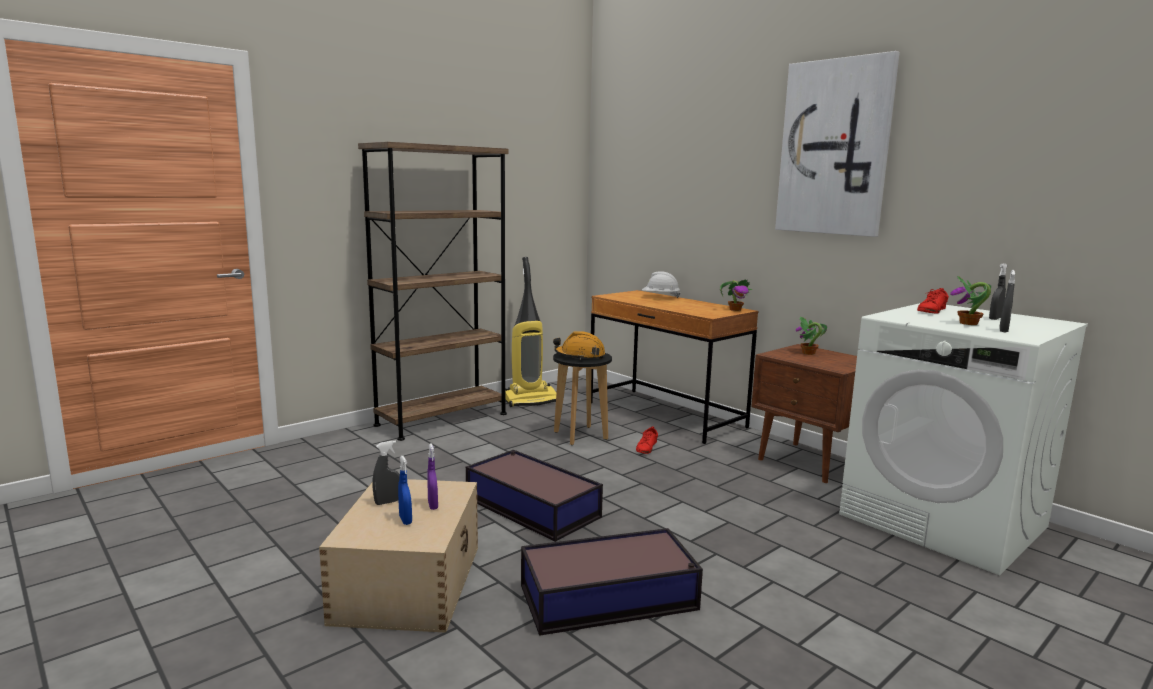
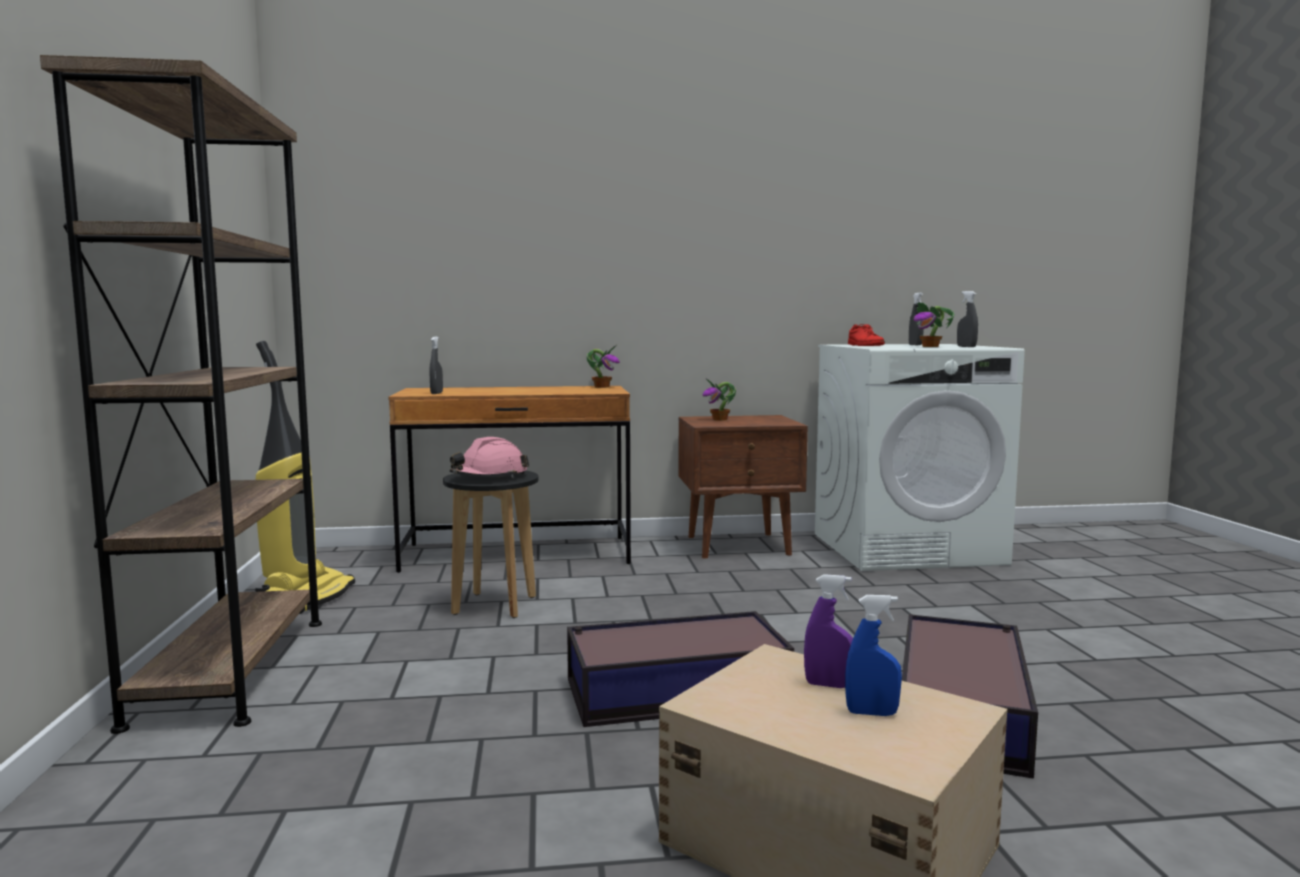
camera: 55 degrees left, 5 degrees down
(387, 502) = (784, 714): grey spray bottle -> grey spray bottle (436, 393)
(580, 356) = (489, 477): orange hard hat -> pink hard hat
(646, 447) = (594, 587): red shoe -> none
(660, 297) = (474, 389): white hard hat -> none
(834, 148) = (699, 184): picture -> none

